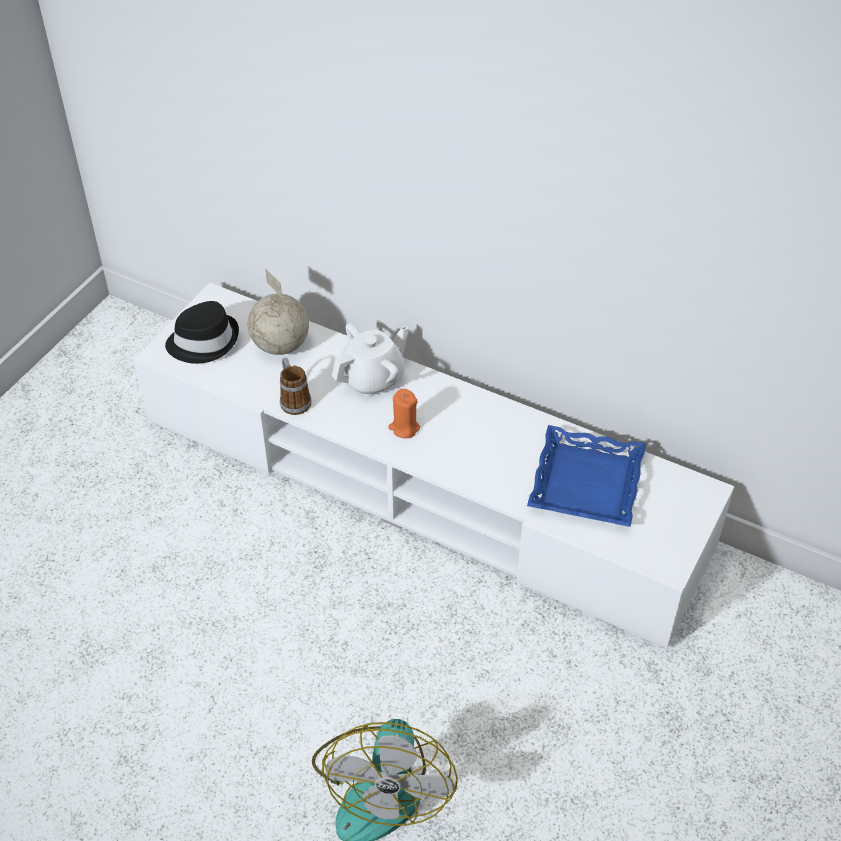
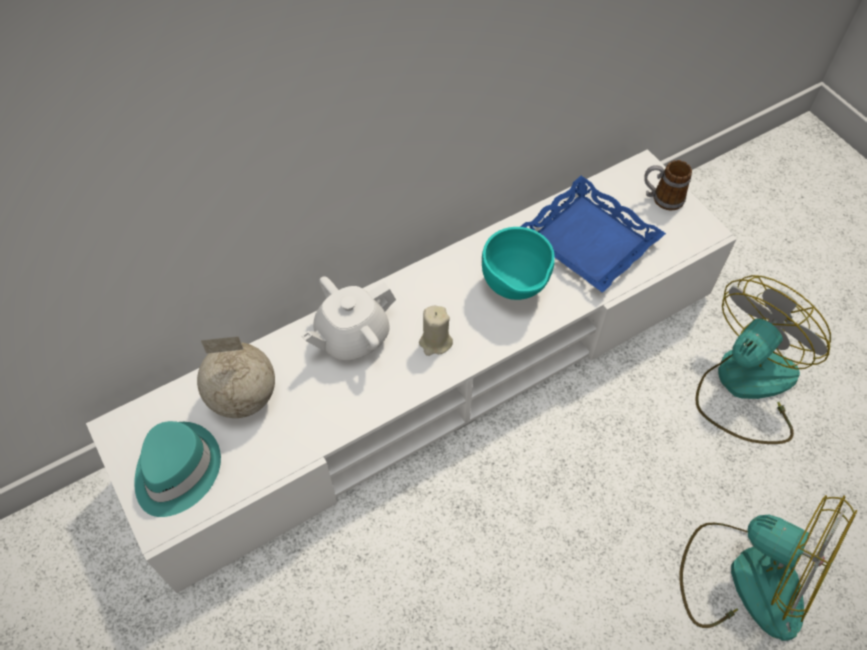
camera: 60 degrees left, 10 degrees up
(203, 341) = (176, 470): black hat -> turquoise hat
(293, 399) = (330, 421): mug -> mug (661, 198)
(373, 379) = (352, 337): white teapot -> white teapot turned 120 degrees counterclockwise
(404, 428) = (435, 342): orange candle -> beige candle
(493, 455) = (515, 289): none -> turquoise bowl
(582, 718) = (745, 386): none -> fan

